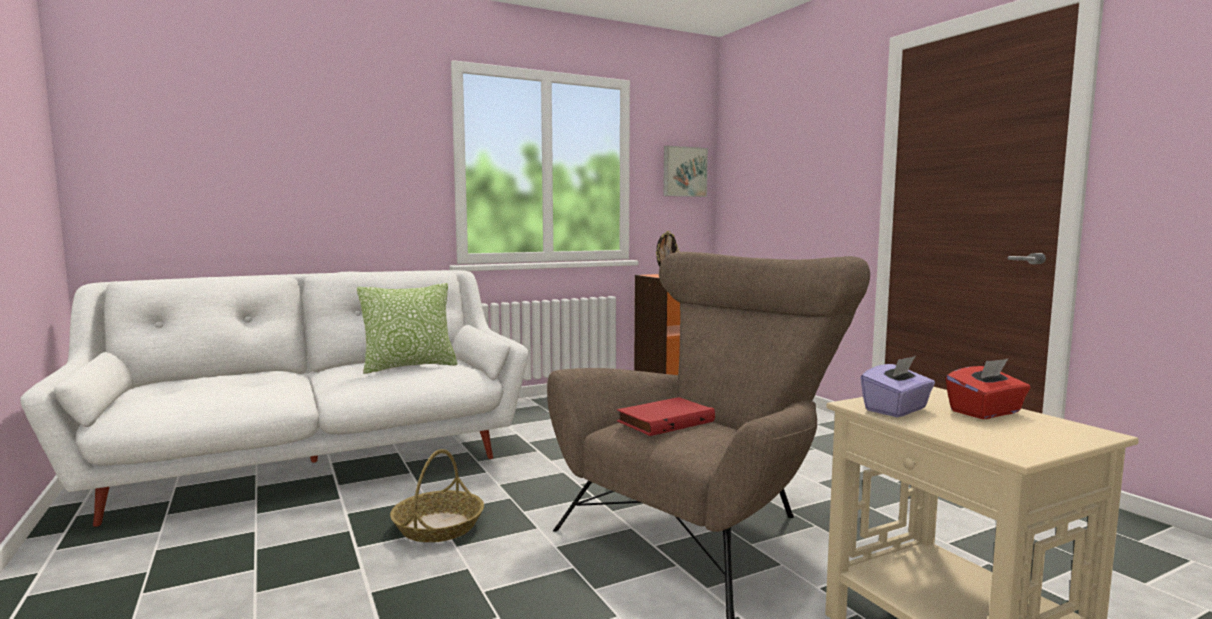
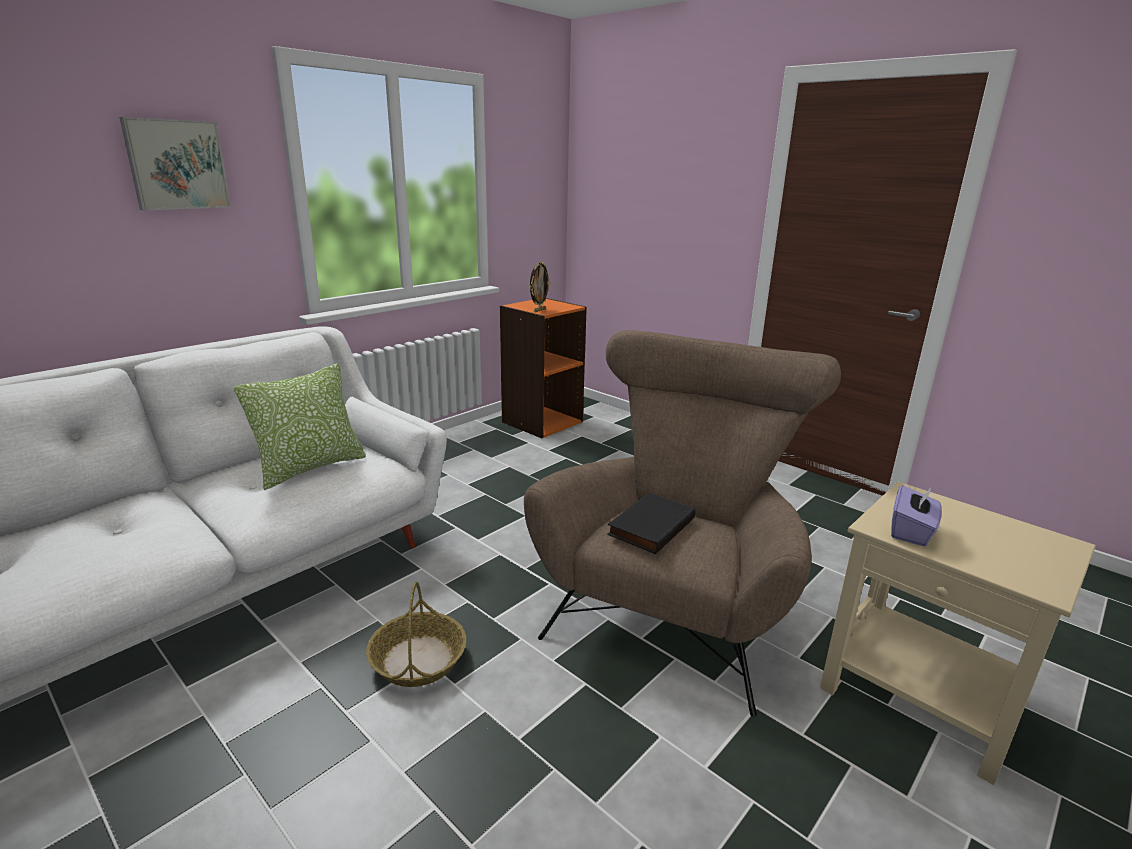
camera: 20 degrees left, 15 degrees up
(664, 421) = (650, 526): red book -> black book
(684, 172) = (538, 183): picture -> picture (177, 165)
(986, 412) = (974, 524): red tissue box -> none

